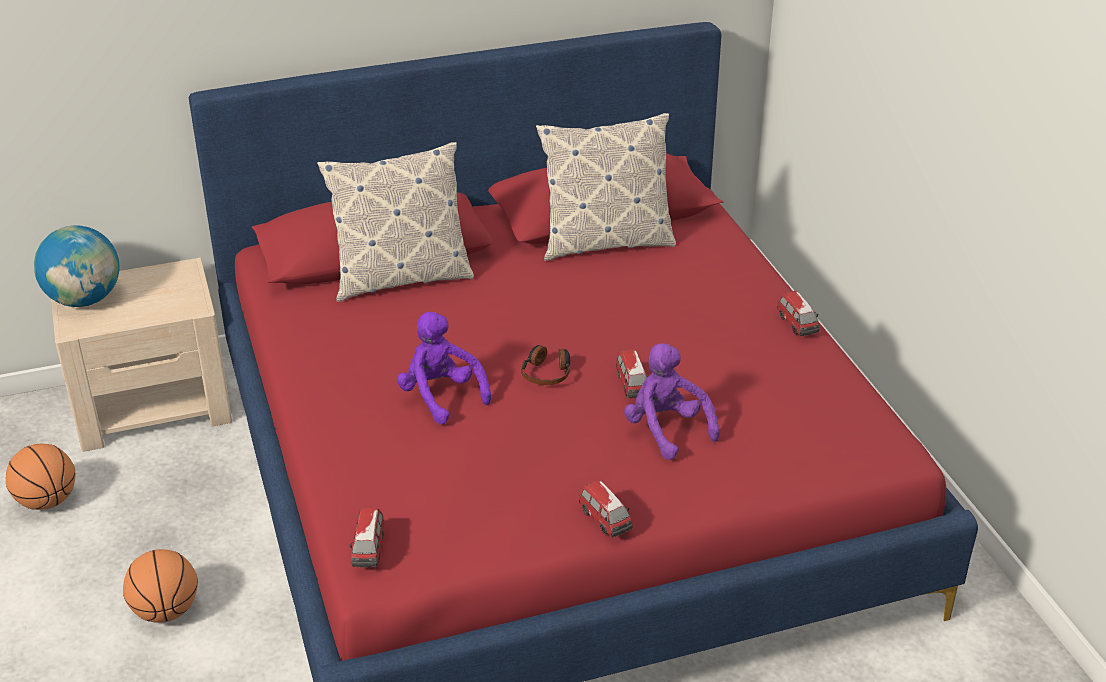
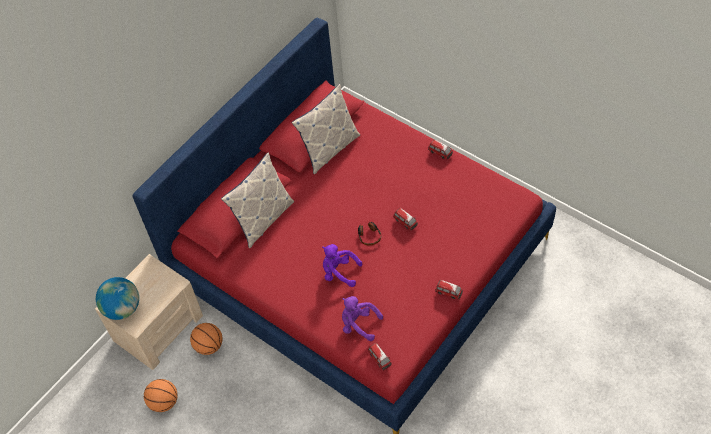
camera: 30 degrees left, 20 degrees up
(166, 611) = (267, 417): basketball -> basketball (209, 346)
(666, 430) = (435, 236): purple plush toy -> purple plush toy (358, 324)

